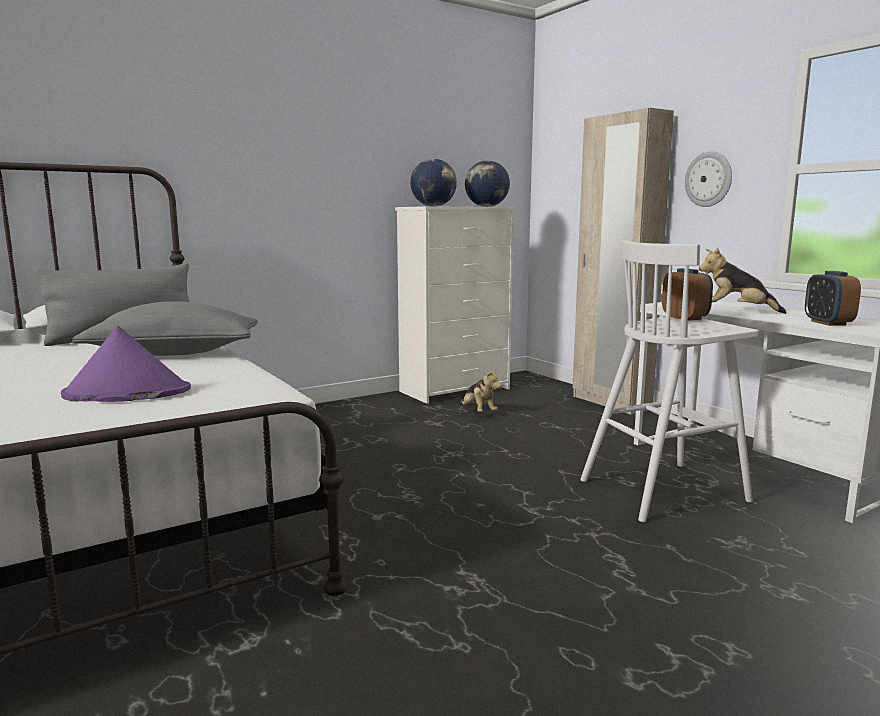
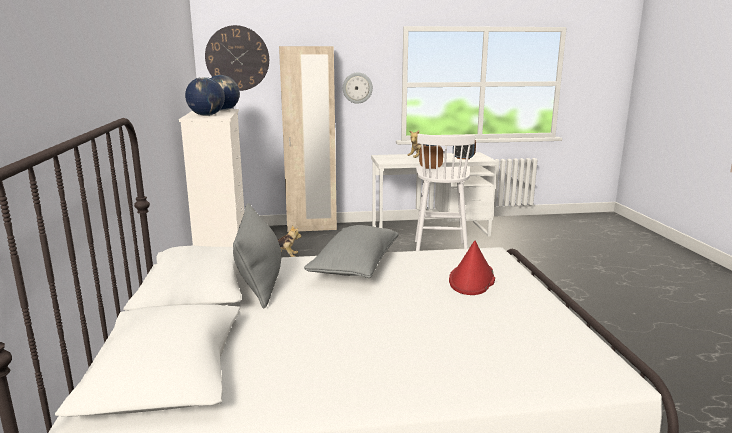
camera: 65 degrees left, 5 degrees up
(126, 393) = (472, 280): purple hat -> red hat
(567, 145) = (237, 58): none -> wall clock

